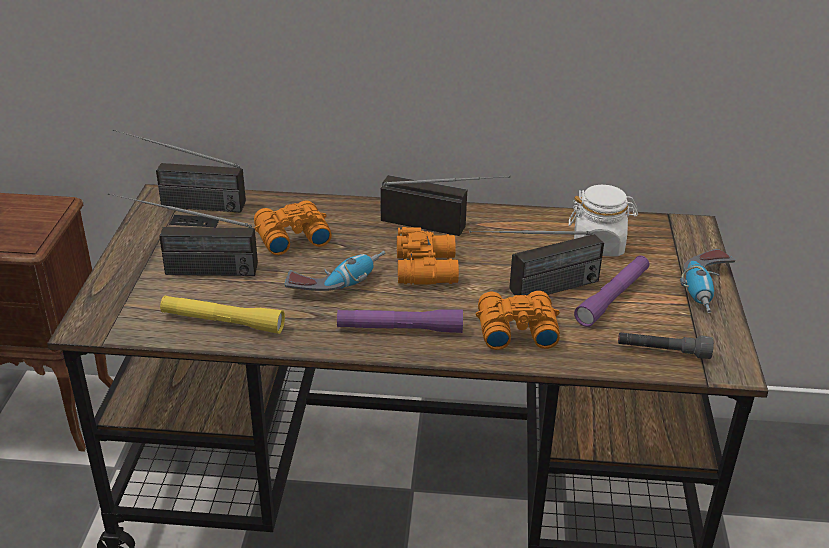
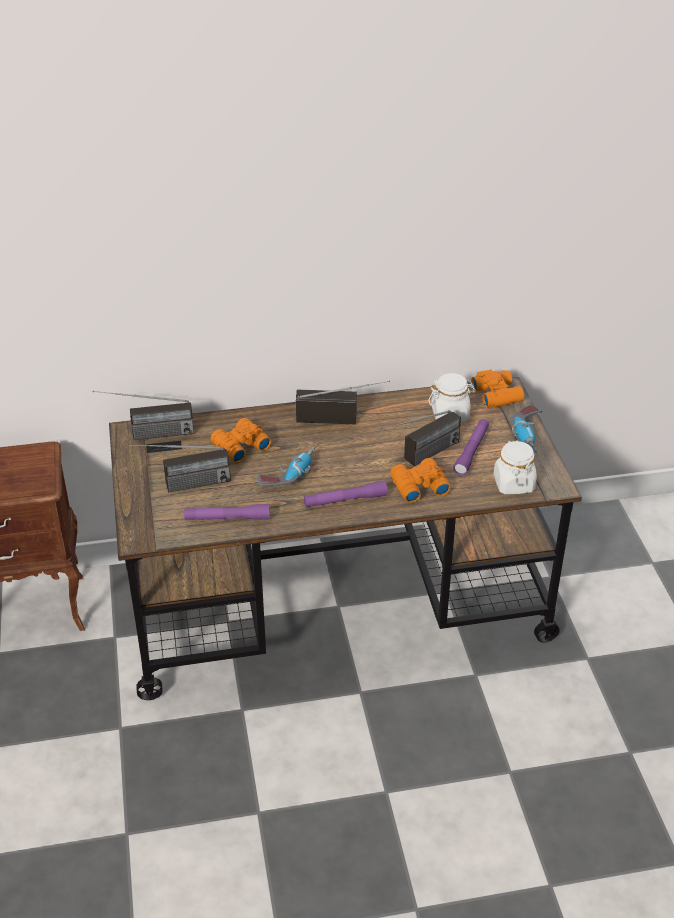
camera: 15 degrees left, 5 degrees up
(223, 322) = (227, 518): yellow flashlight -> purple flashlight
(428, 268) = (344, 453): orange binoculars -> orange binoculars (497, 394)
(662, 352) = (513, 483): grey flashlight -> white jar

